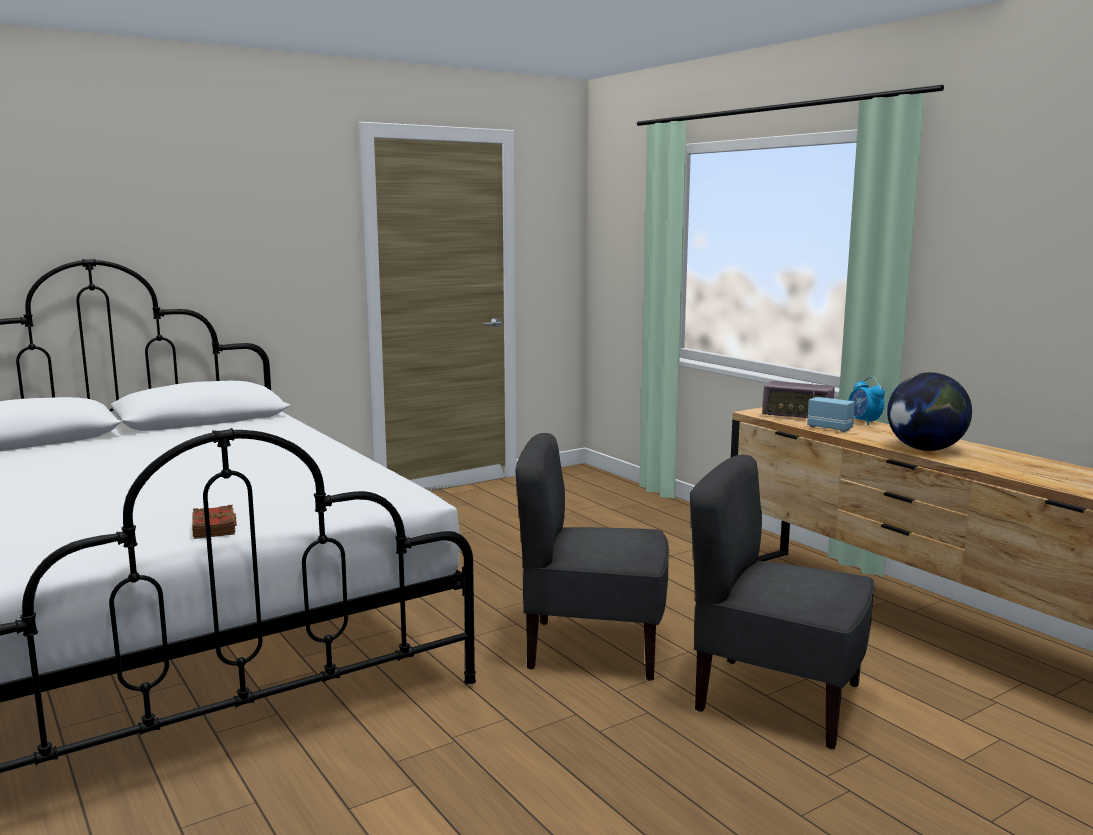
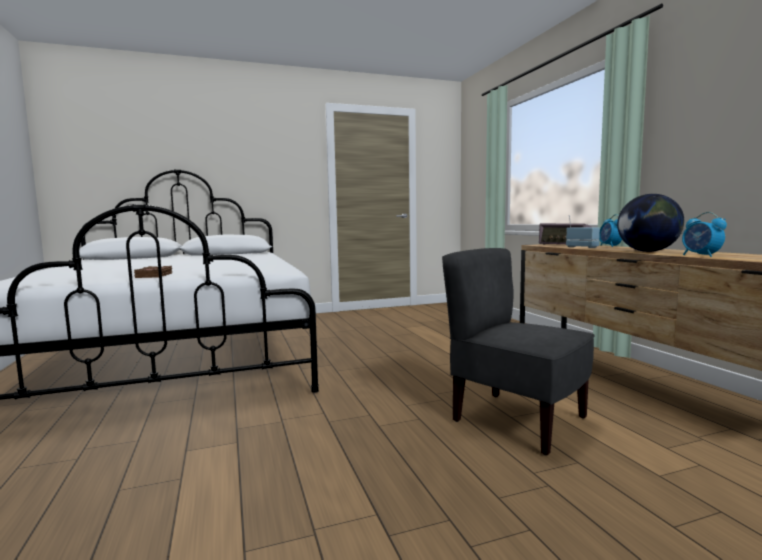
camera: 15 degrees right, 5 degrees down
(593, 648) = (406, 382): grey chair -> none
(995, 468) = (701, 255): none -> alarm clock

